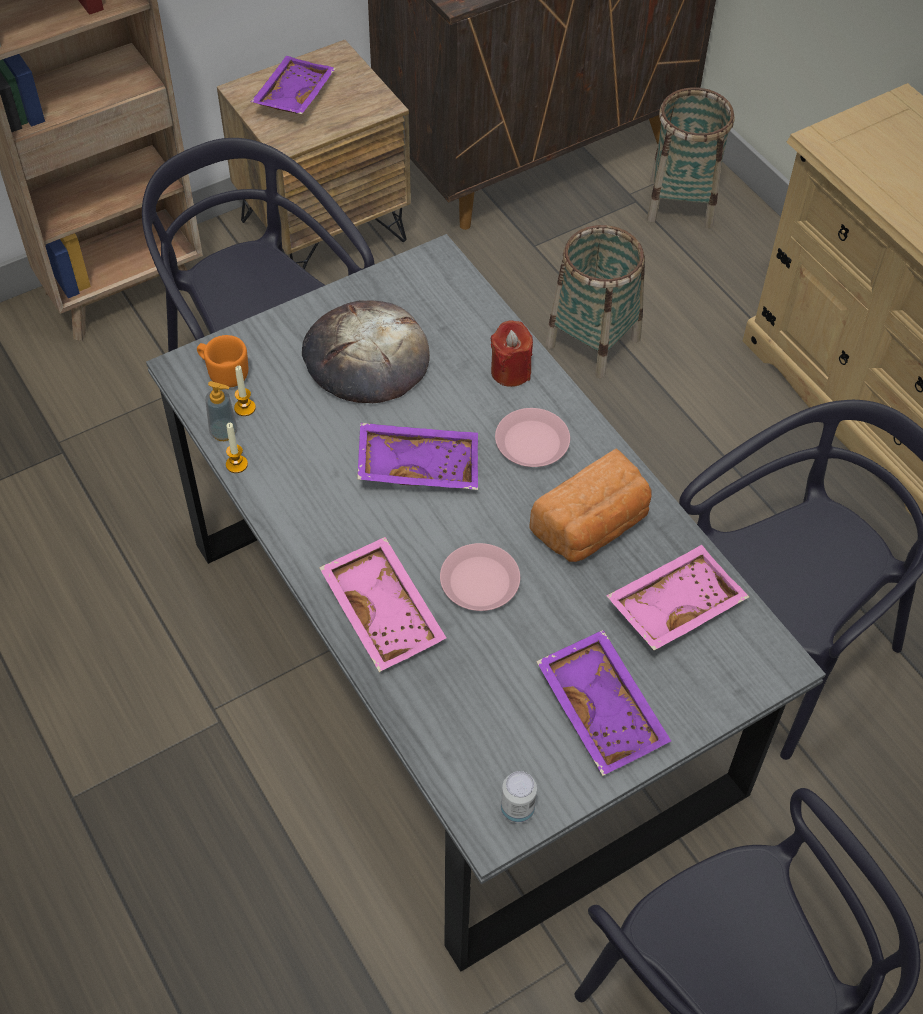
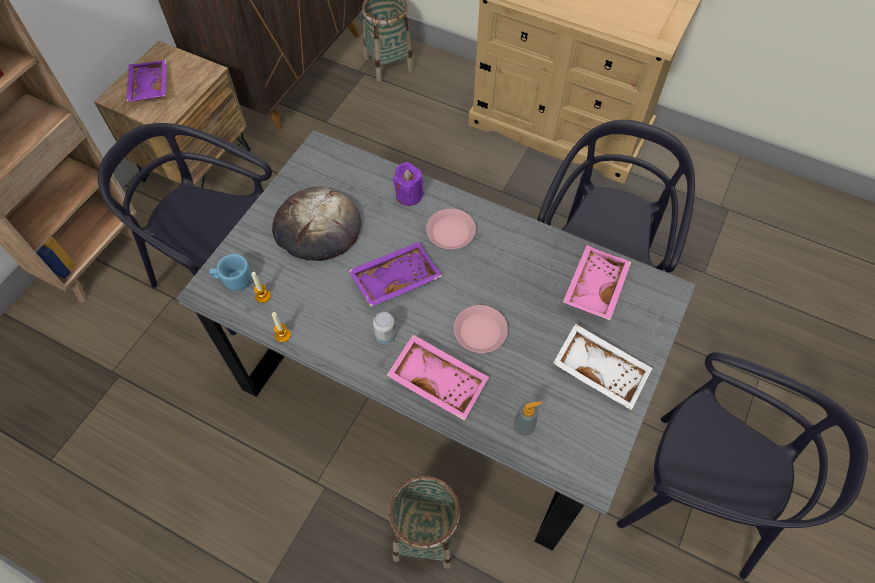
camera: 30 degrees left, 5 degrees up
(224, 373) = (233, 280): orange mug -> blue mug
(224, 432) = (260, 319): soap dispenser -> soap dispenser (524, 426)
(510, 371) = (409, 195): red candle -> purple candle
(517, 809) = (597, 458): can -> can (385, 336)
(592, 527) = (519, 265): bread -> none
(593, 342) = (392, 161): basket -> basket (426, 534)
(603, 709) = (600, 370): purple tray -> white tray

